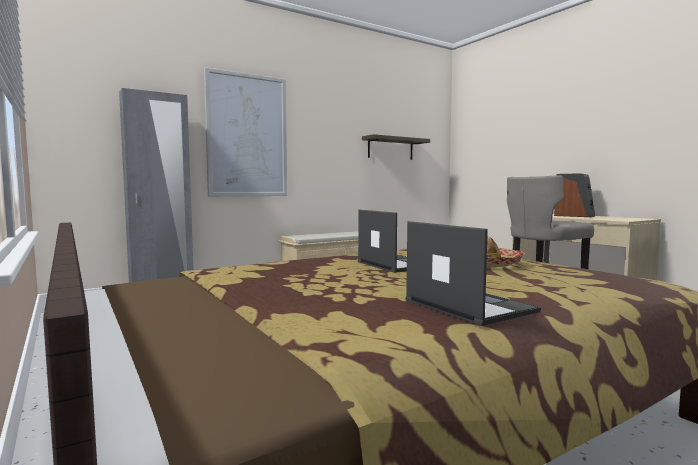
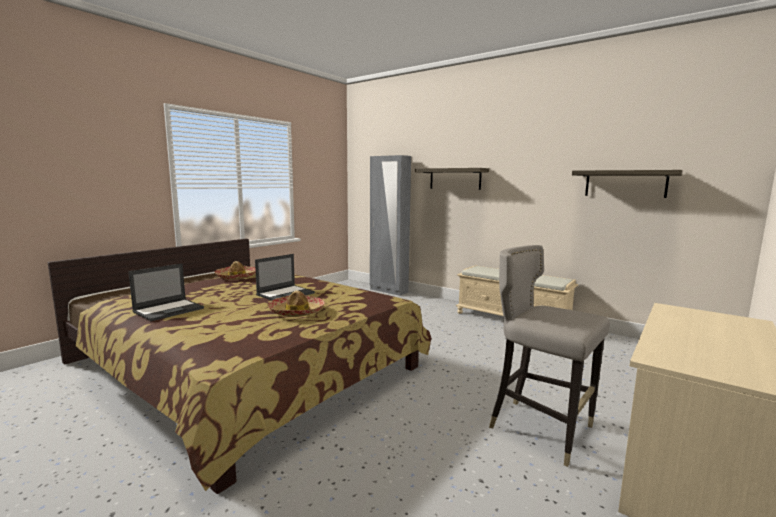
camera: 70 degrees right, 5 degrees up
(241, 279) = (237, 277): none -> hat
(247, 136) = (455, 178): picture -> shelf
(574, 216) = (715, 334): speaker -> none

